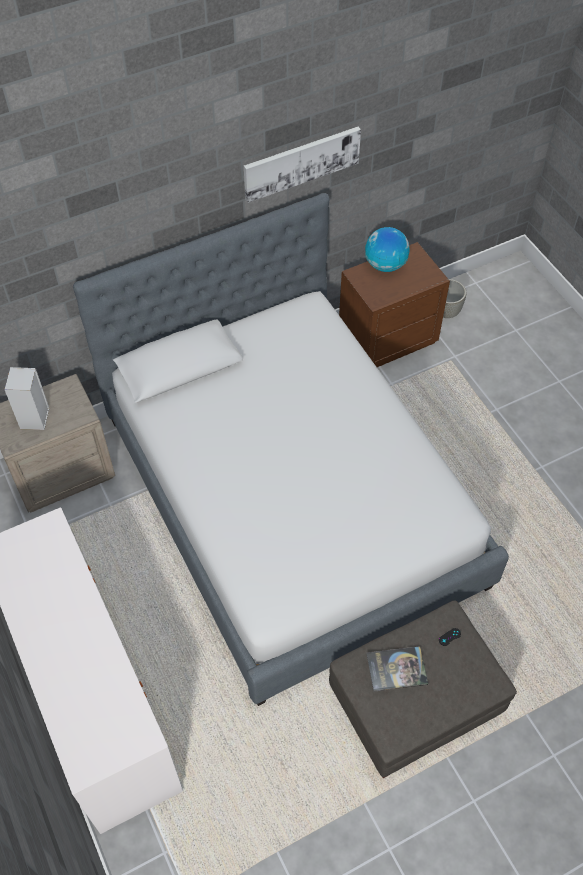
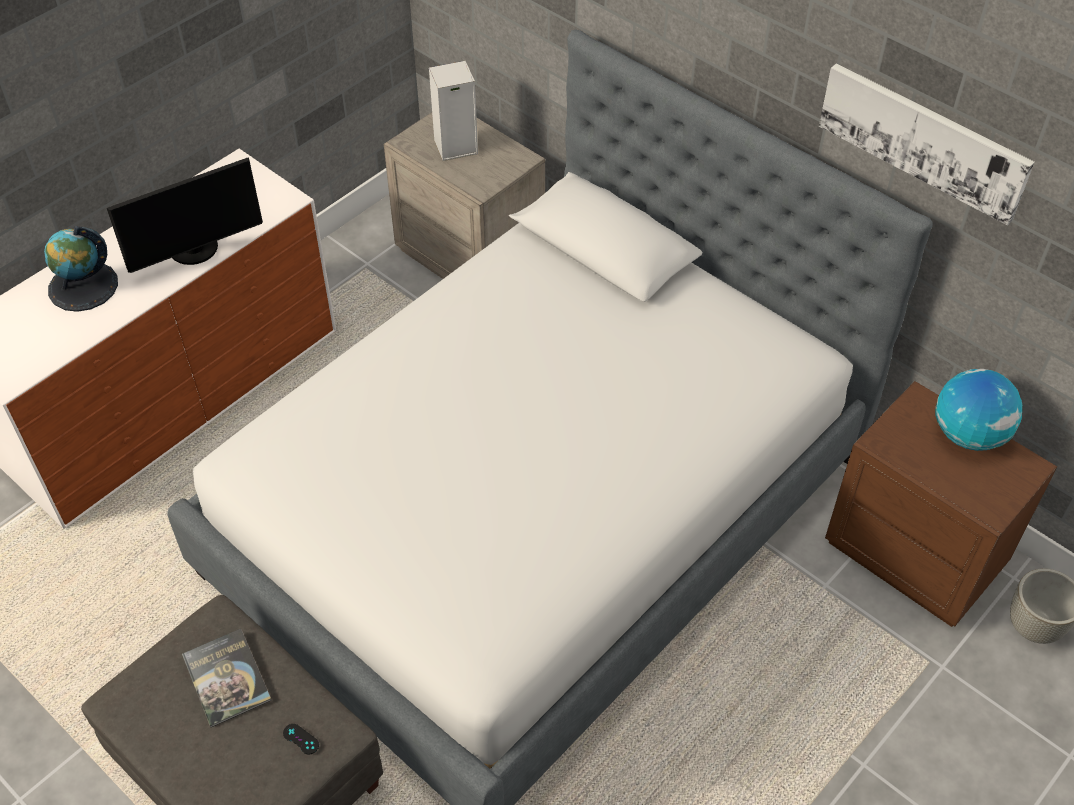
camera: 70 degrees right, 5 degrees down
(72, 674) = (83, 286): none -> globe
(74, 592) = (196, 251): none -> monitor

